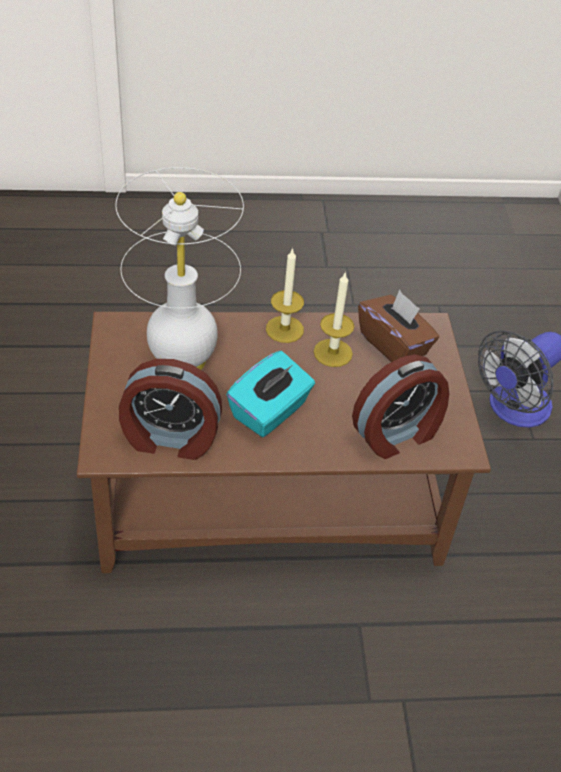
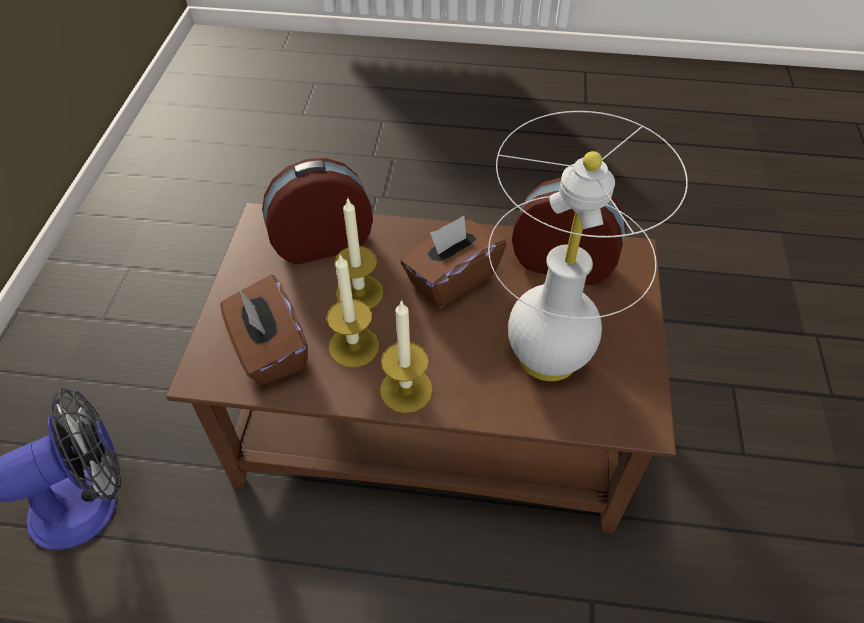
camera: 165 degrees left, 5 degrees up
(270, 412) = (451, 279): turquoise tissue box -> brown tissue box
(344, 392) = (359, 293): none -> candle

